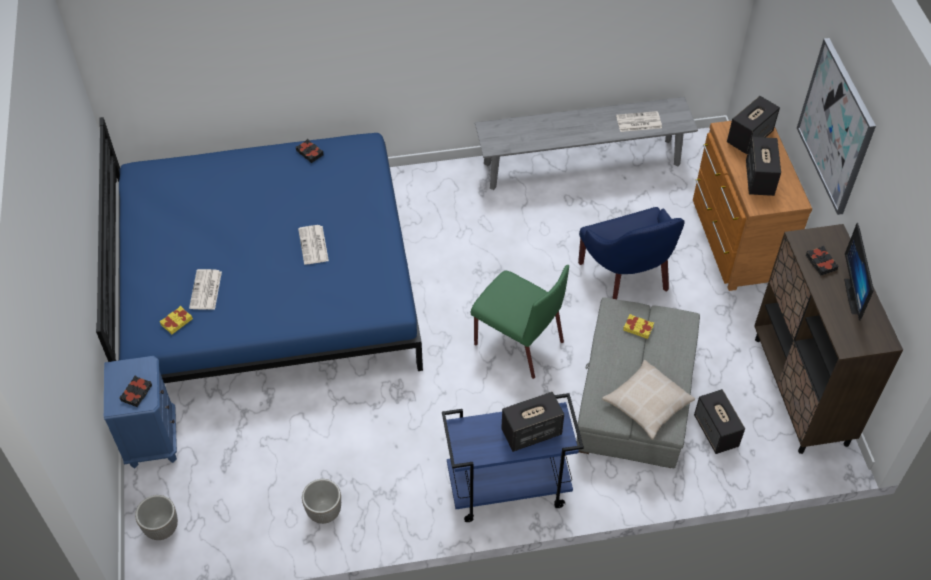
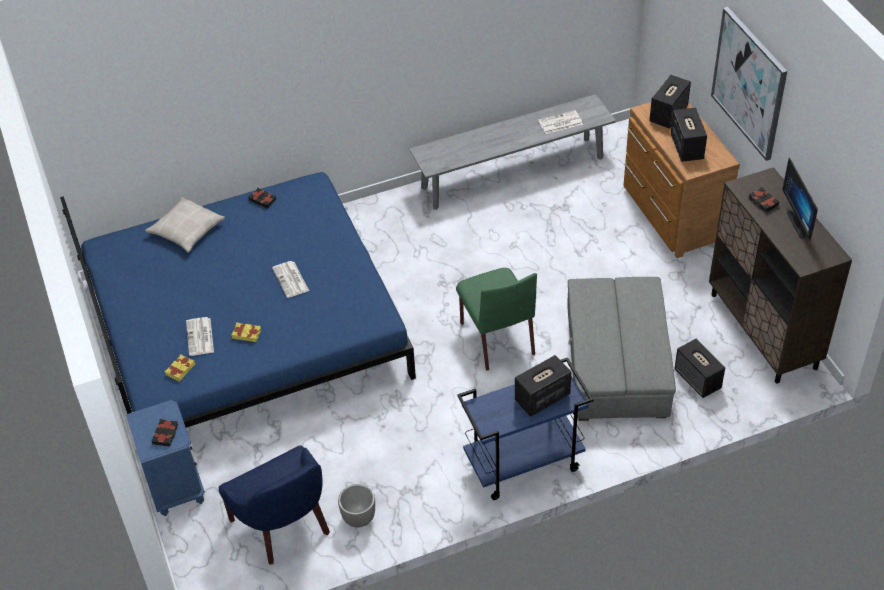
camera: 10 degrees left, 5 degrees down
(162, 529) = (208, 563): planter -> none
(517, 342) = (496, 337): green chair -> green chair turned 45 degrees clockwise
(628, 276) = (582, 262): blue armchair -> blue armchair (284, 525)
(638, 328) = (608, 298): yellow book -> yellow book (246, 334)
(647, 404) = (634, 361): beige pillow -> beige pillow (186, 230)

